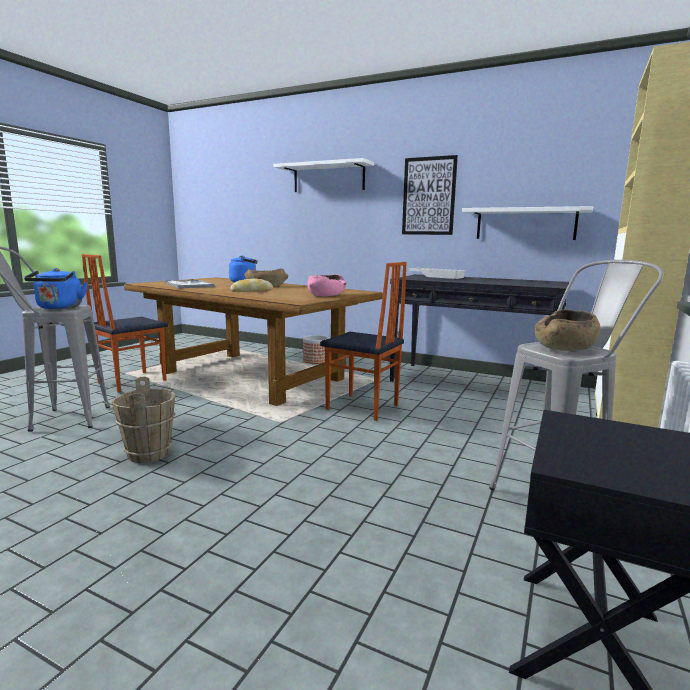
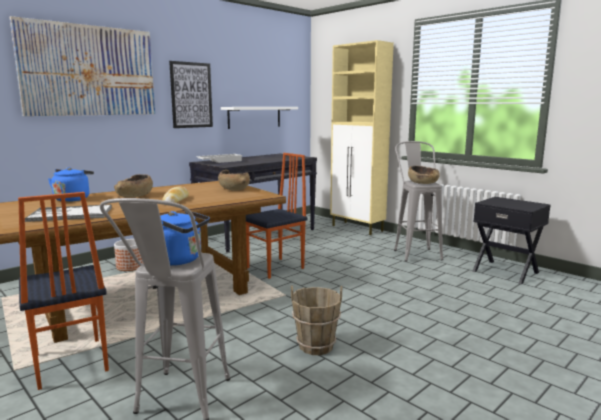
camera: 70 degrees left, 0 degrees up
(326, 295) = (234, 189): pink bowl -> brown bowl
(328, 178) = (89, 71): white shelf -> picture

